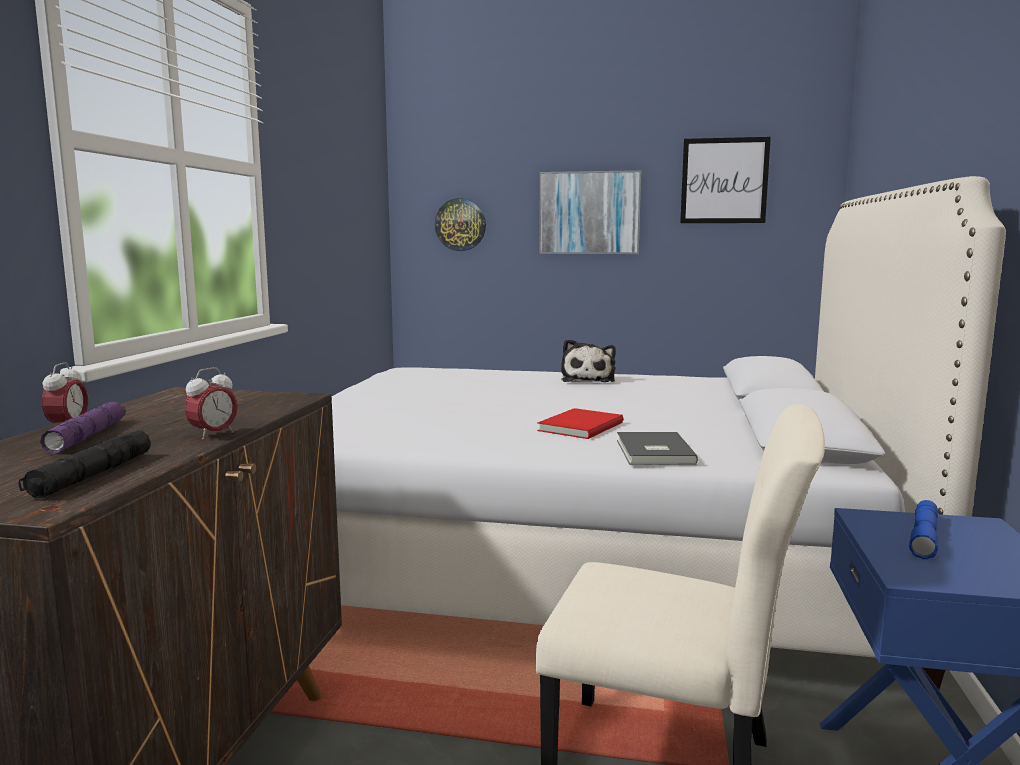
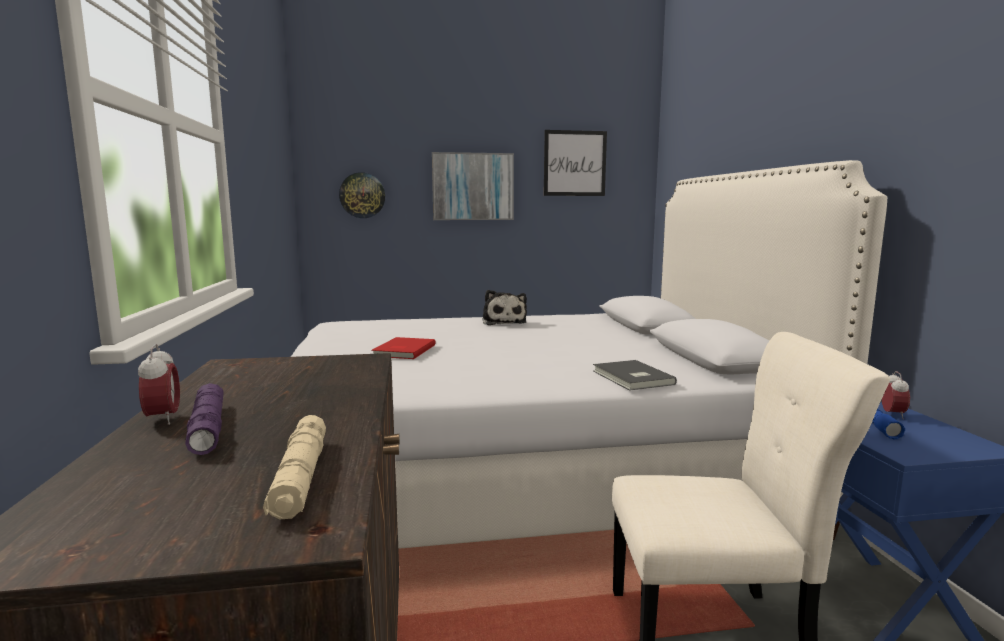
camera: 20 degrees left, 0 degrees up
(92, 475) = (300, 477): black flashlight -> beige flashlight
(213, 435) = (353, 409): alarm clock -> alarm clock (893, 415)
(578, 426) = (548, 362): red book -> red book (402, 350)

